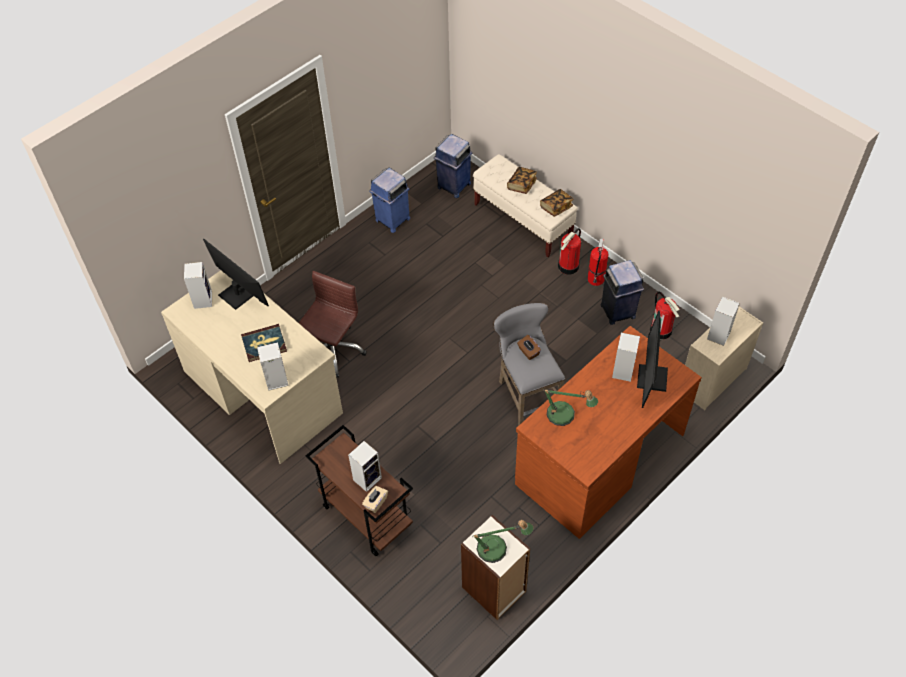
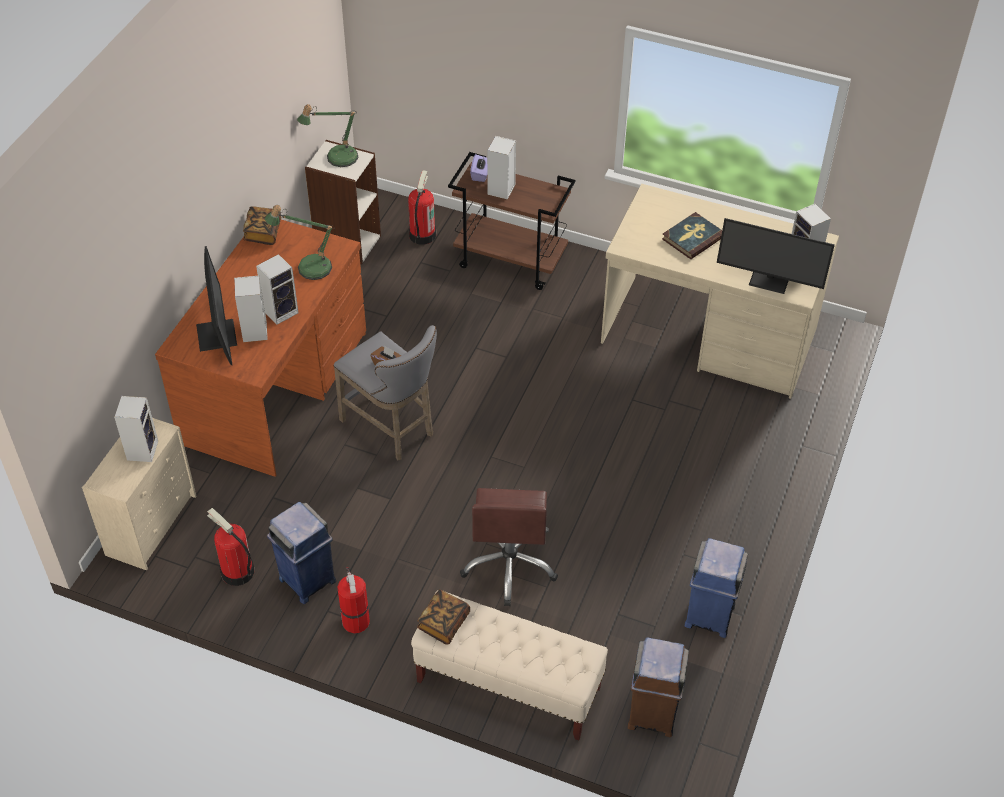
camera: 155 degrees right, 5 degrees down
(275, 381) = (650, 209): speaker -> speaker (281, 311)
(333, 350) = (661, 405): brown office chair -> brown office chair (509, 565)
(375, 502) = (480, 174): beige tissue box -> purple tissue box
(453, 186) = (653, 712): blue trash can -> brown trash can
(521, 185) = (516, 646): book -> book (263, 233)
(568, 266) = (404, 628): fire extinguisher -> fire extinguisher (422, 235)

